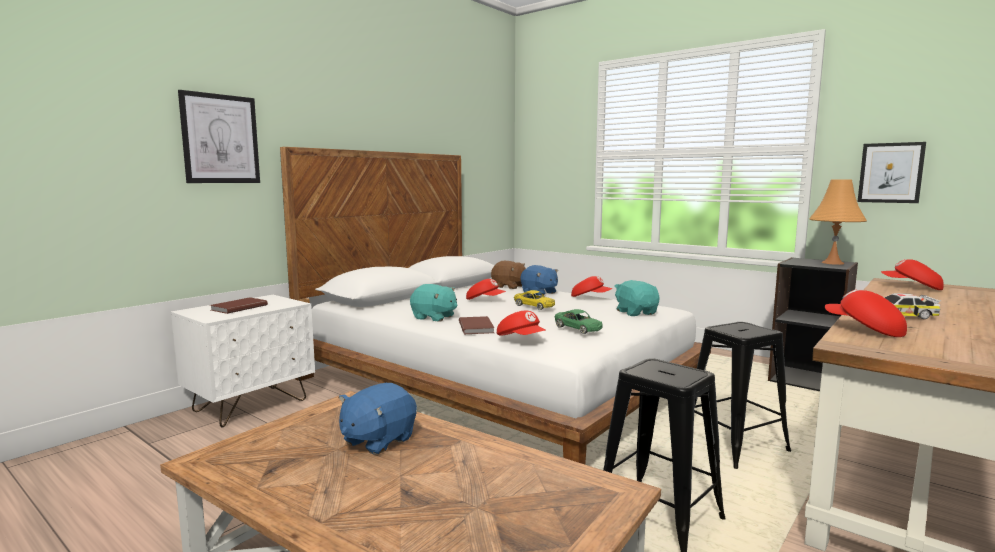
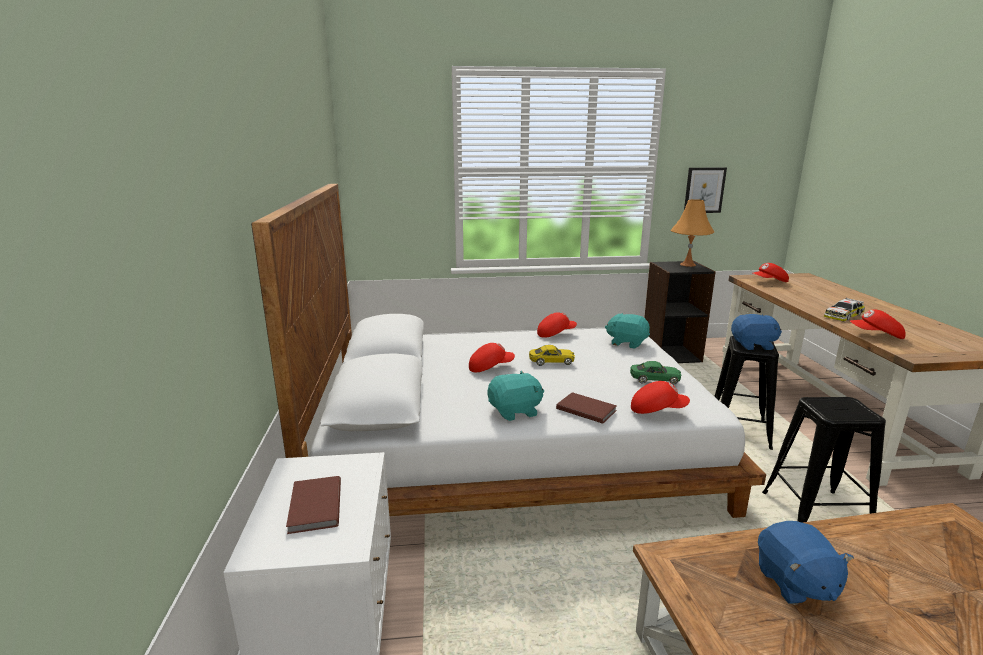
camera: 45 degrees left, 10 degrees up
(220, 139) = (197, 230): picture -> none
(509, 286) = (454, 339): brown plush toy -> none
(539, 293) = (501, 340): blue plush toy -> blue plush toy (753, 345)

